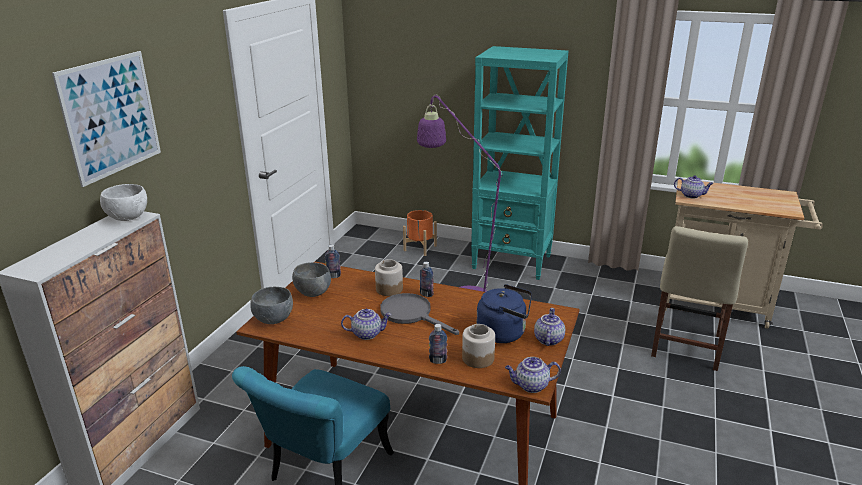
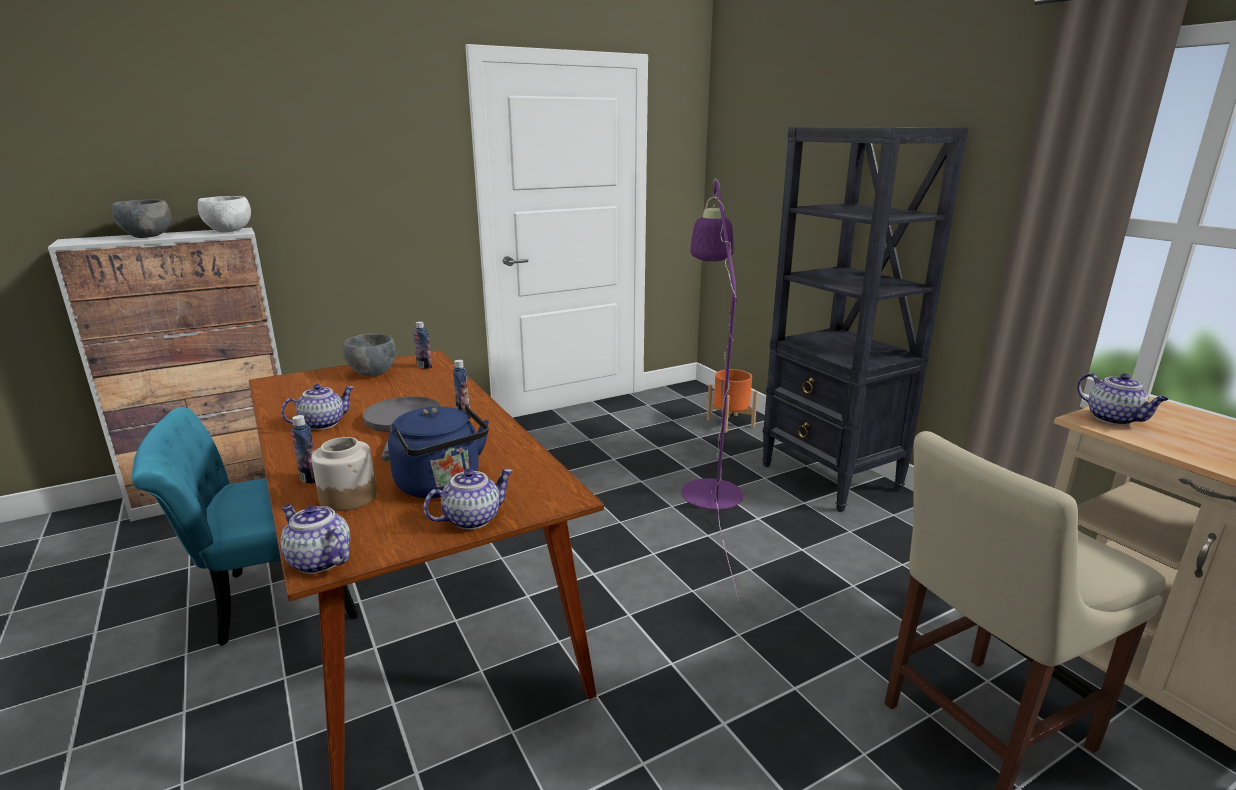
camera: 40 degrees right, 5 degrees down
(111, 116) = (254, 124): picture -> none
(273, 319) = (292, 381): grey bowl -> grey bowl (148, 236)
(367, 333) = (323, 423): teapot -> teapot turned 75 degrees counterclockwise
(389, 289) = (441, 394): jar -> none
(512, 262) = (830, 478): turquoise bookcase -> black bookcase

